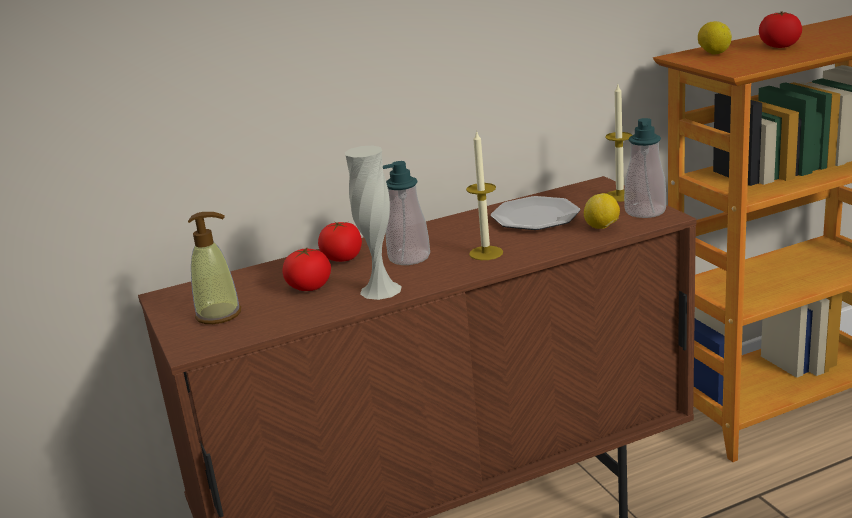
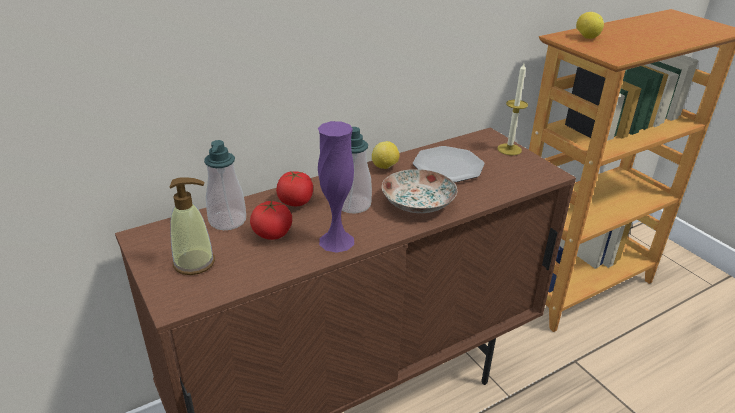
camera: 10 degrees left, 10 degrees up
(381, 290) = (336, 241): white vase -> purple vase
(486, 253) = (417, 204): candle -> plate
(602, 228) = (505, 182): lemon -> lemon (385, 167)
(645, 211) = (534, 167): soap dispenser -> soap dispenser (227, 221)
(779, 46) = (634, 35): tomato -> none

